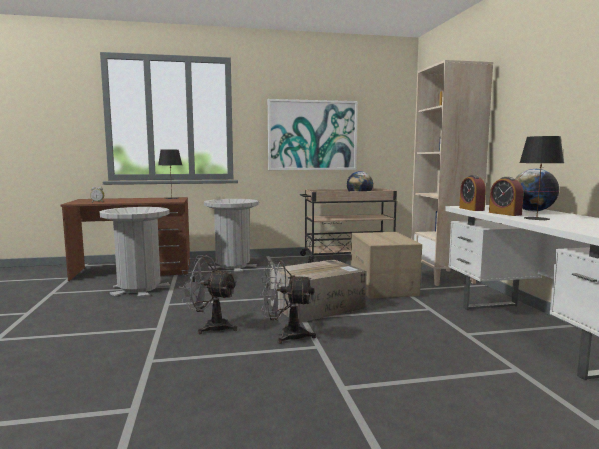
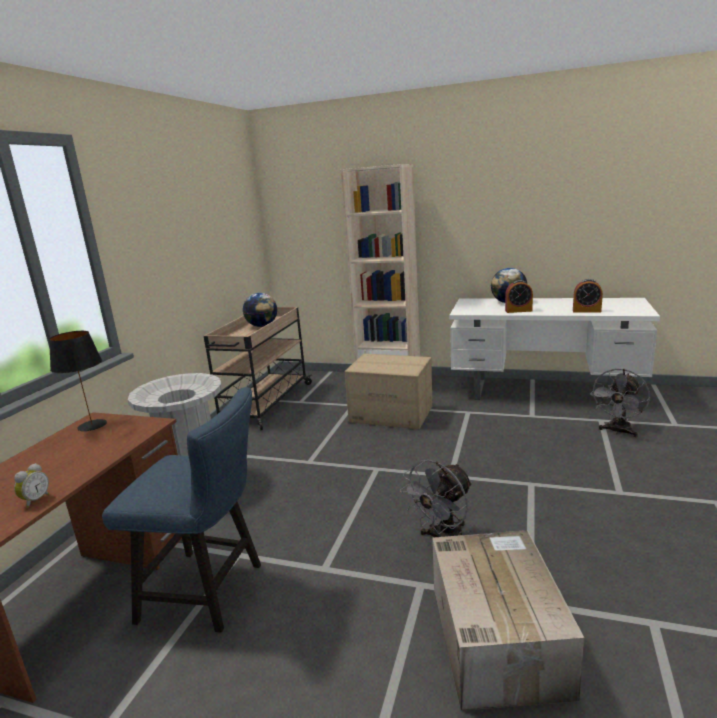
camera: 60 degrees left, 10 degrees up
(139, 288) = (210, 592): grey trash can -> blue chair
(286, 335) = (495, 495): grey fan -> grey fan (618, 431)
(312, 135) = (189, 255): picture -> none
(318, 306) = (422, 460): cardboard box -> cardboard box (496, 636)
(471, 209) = (481, 312): alarm clock -> alarm clock (586, 311)
(537, 218) = (552, 309): black table lamp -> none

